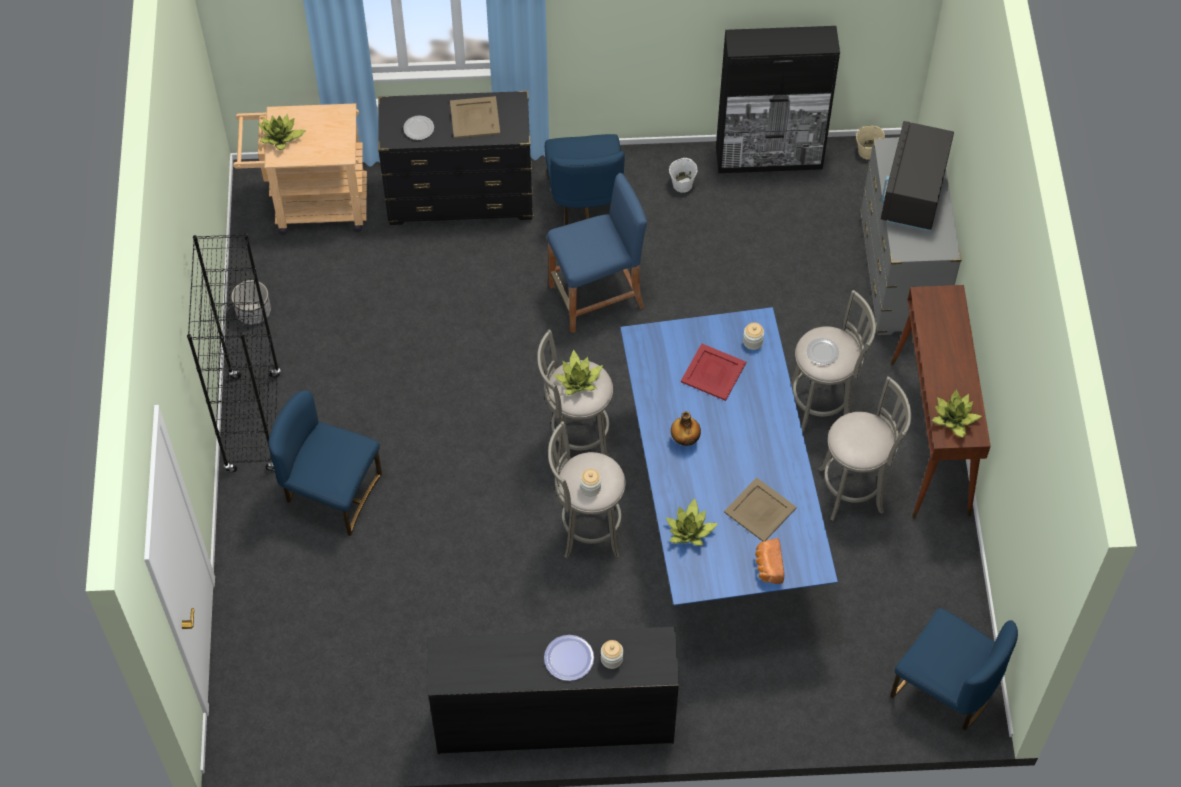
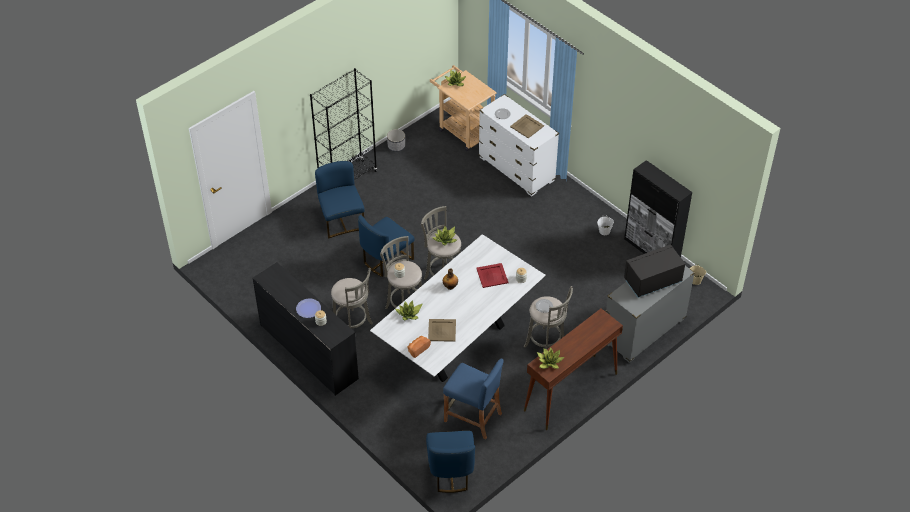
camera: 50 degrees right, 10 degrees down
(460, 198) = (516, 169): black dresser -> white dresser
(584, 203) = (558, 207): blue chair -> blue chair (386, 259)
(597, 297) = (517, 240): blue stool -> blue stool (473, 417)
(718, 508) = (459, 342): blue dining table -> white dining table
(855, 490) = (516, 382): grey stool -> grey stool (353, 327)

